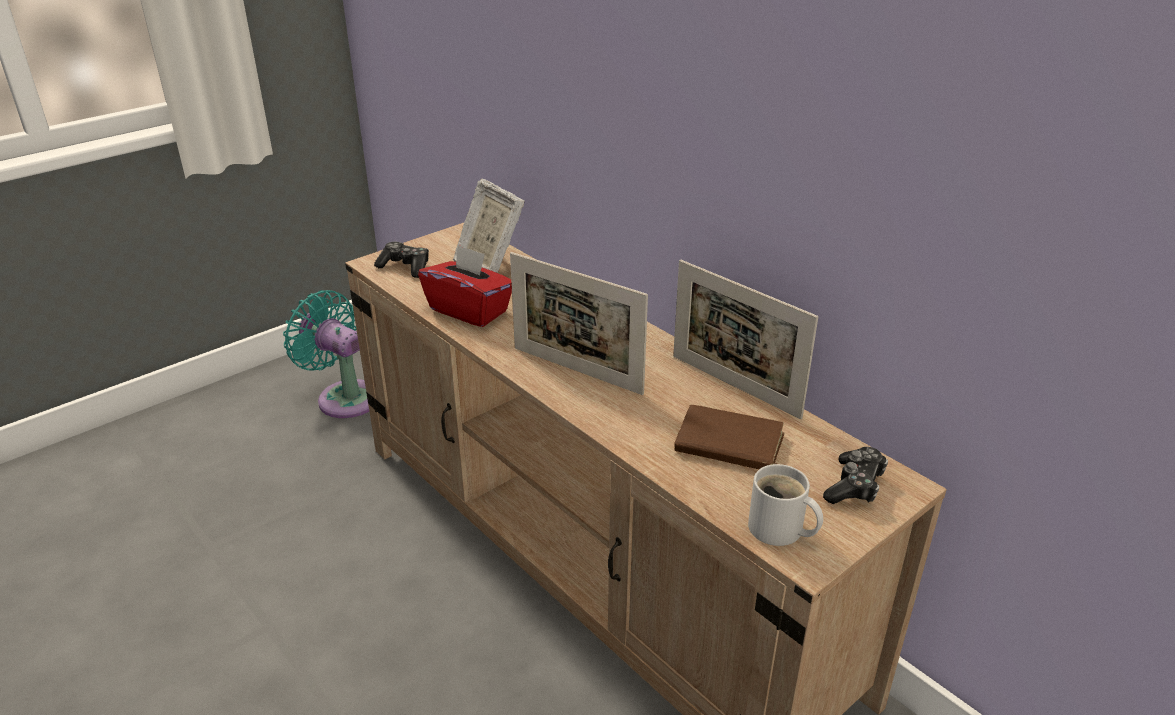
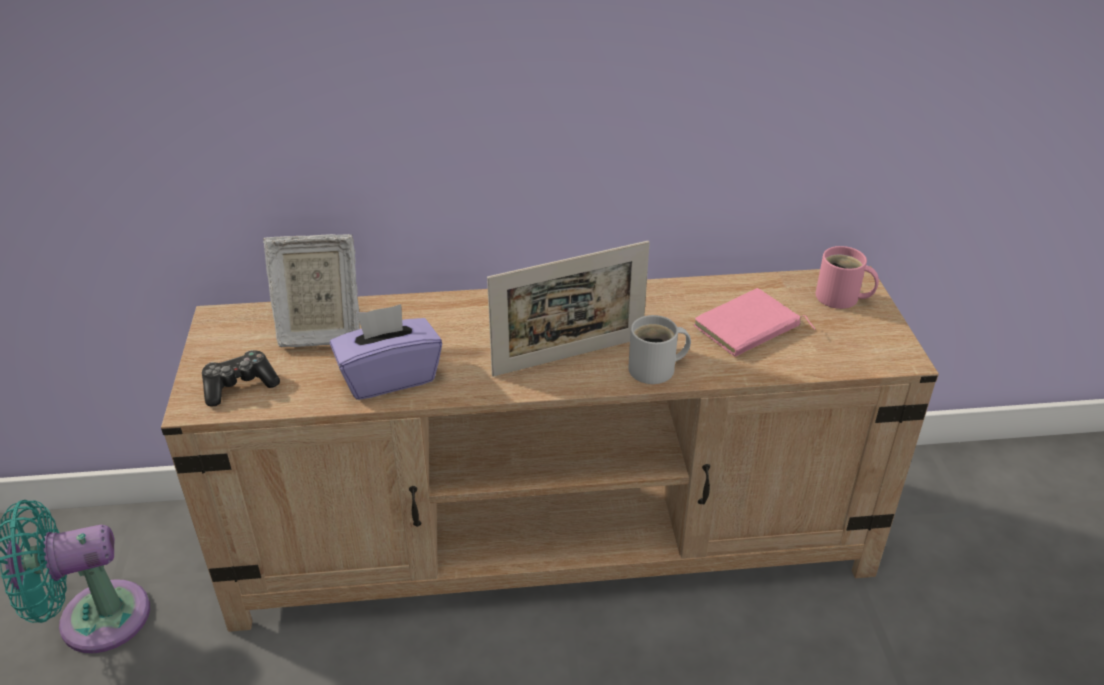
camera: 55 degrees left, 5 degrees up
(469, 310) = (389, 376): red tissue box -> purple tissue box
(728, 445) = (748, 329): brown book -> pink book
(734, 386) = (675, 289): picture frame -> none
(779, 531) = (865, 354): white mug -> white mug (656, 369)
(854, 485) = (840, 298): game controller -> pink mug

